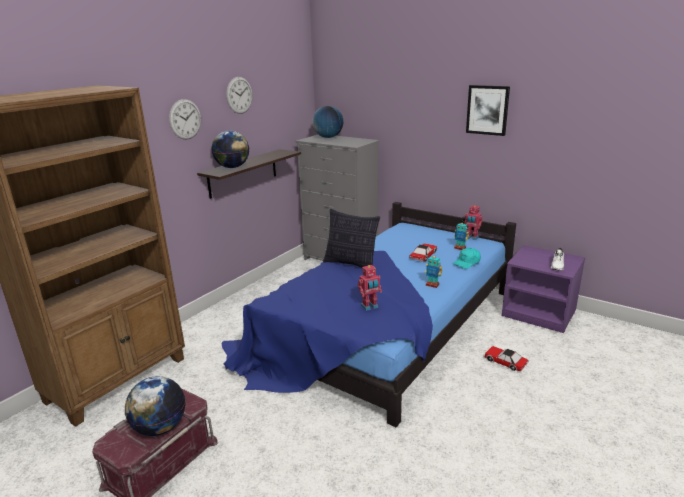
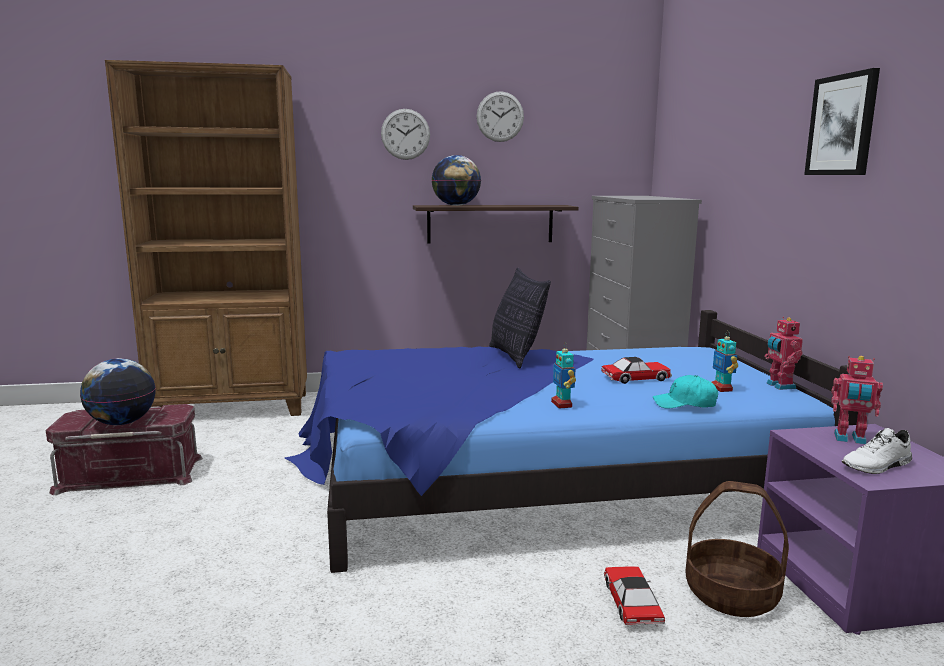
camera: 45 degrees right, 10 degrees down
(328, 137) = (642, 196): globe -> none
(370, 307) = (420, 390): toy robot -> toy robot (850, 439)
(521, 338) = (732, 593): none -> basket

